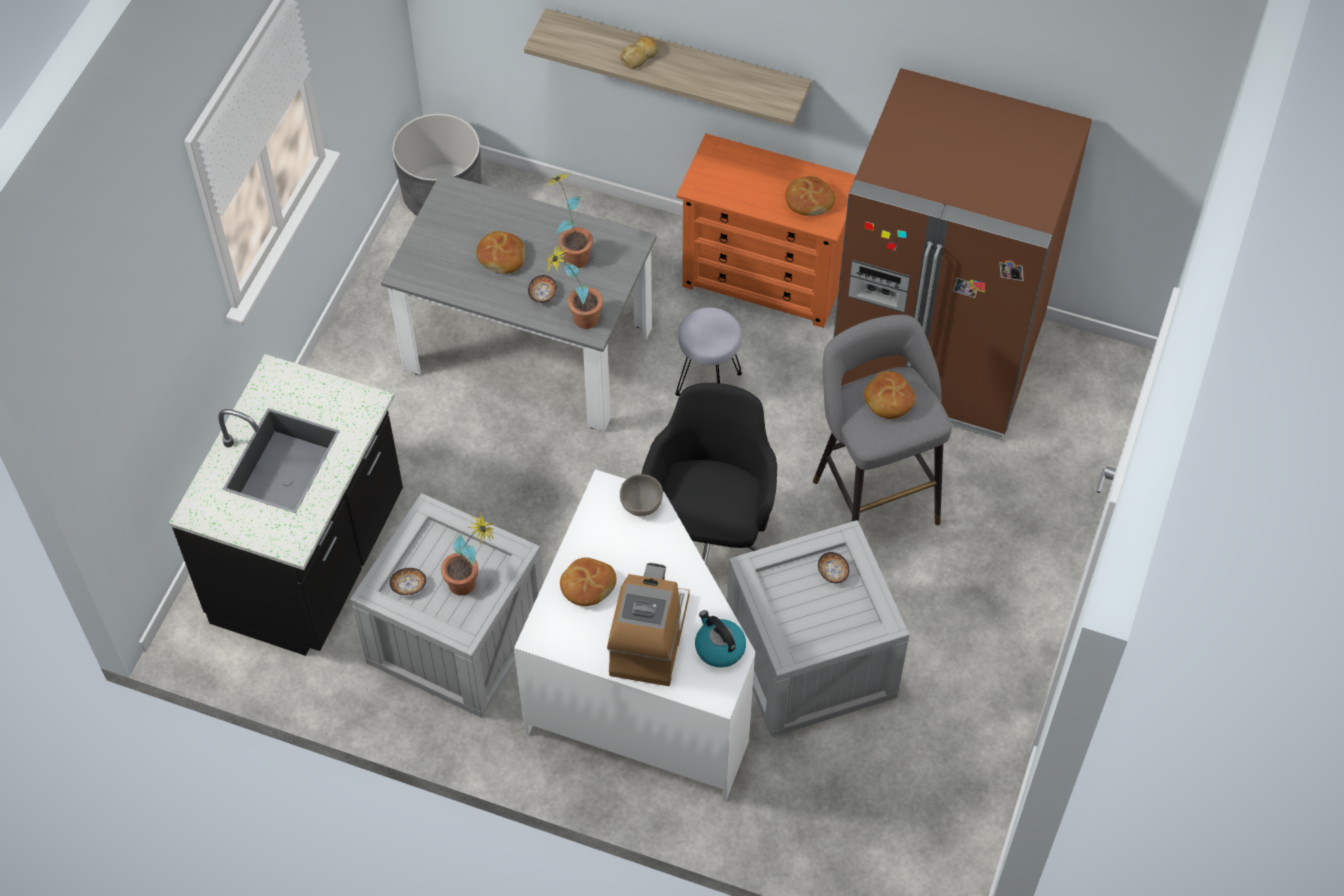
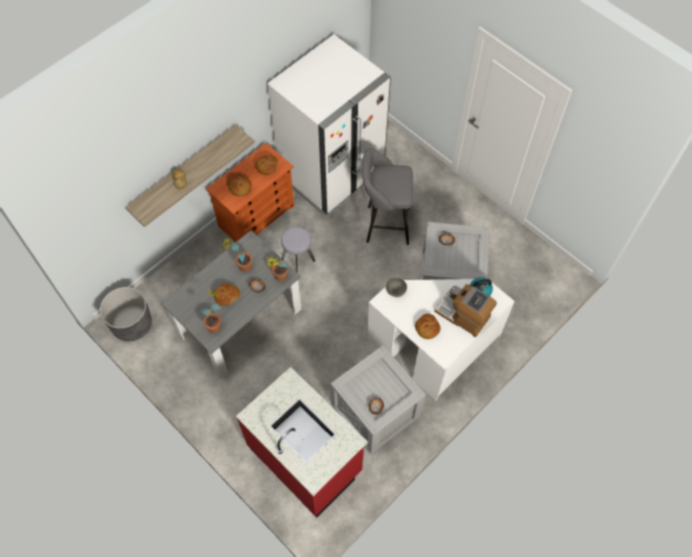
camera: 65 degrees left, 5 degrees up
(312, 562) = (306, 458): black counter -> red counter
(471, 583) = (387, 381): potted plant -> potted plant (216, 323)
(709, 536) = (374, 291): black office chair -> none
(888, 400) = (388, 181): bread -> bread (240, 188)
(936, 359) = (331, 174): brown fridge -> white fridge

